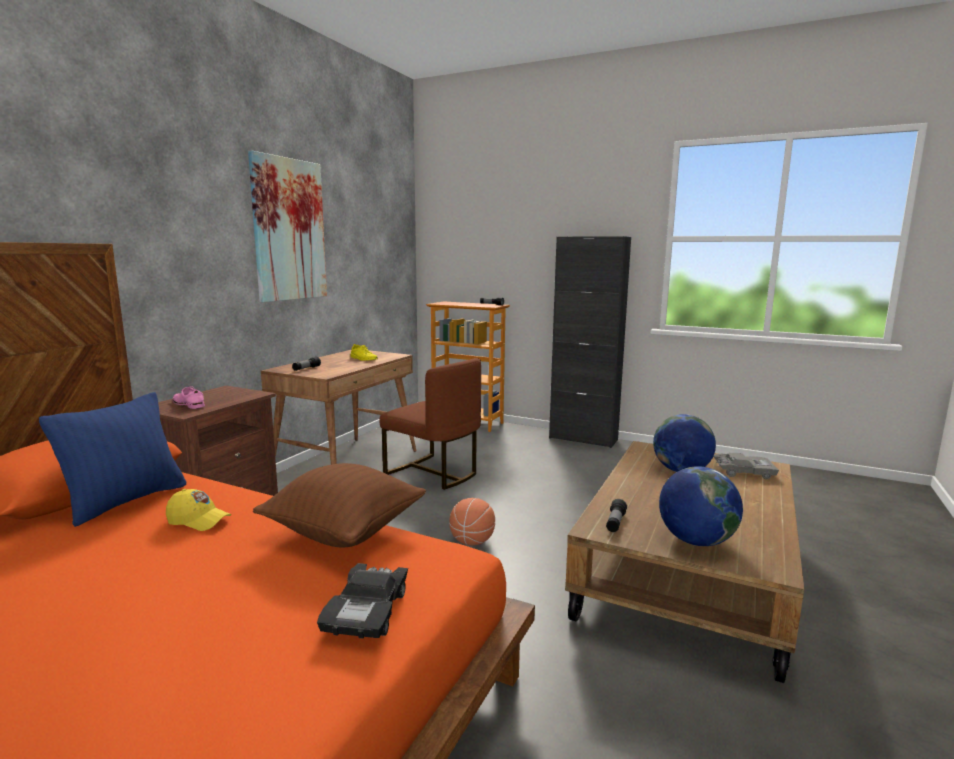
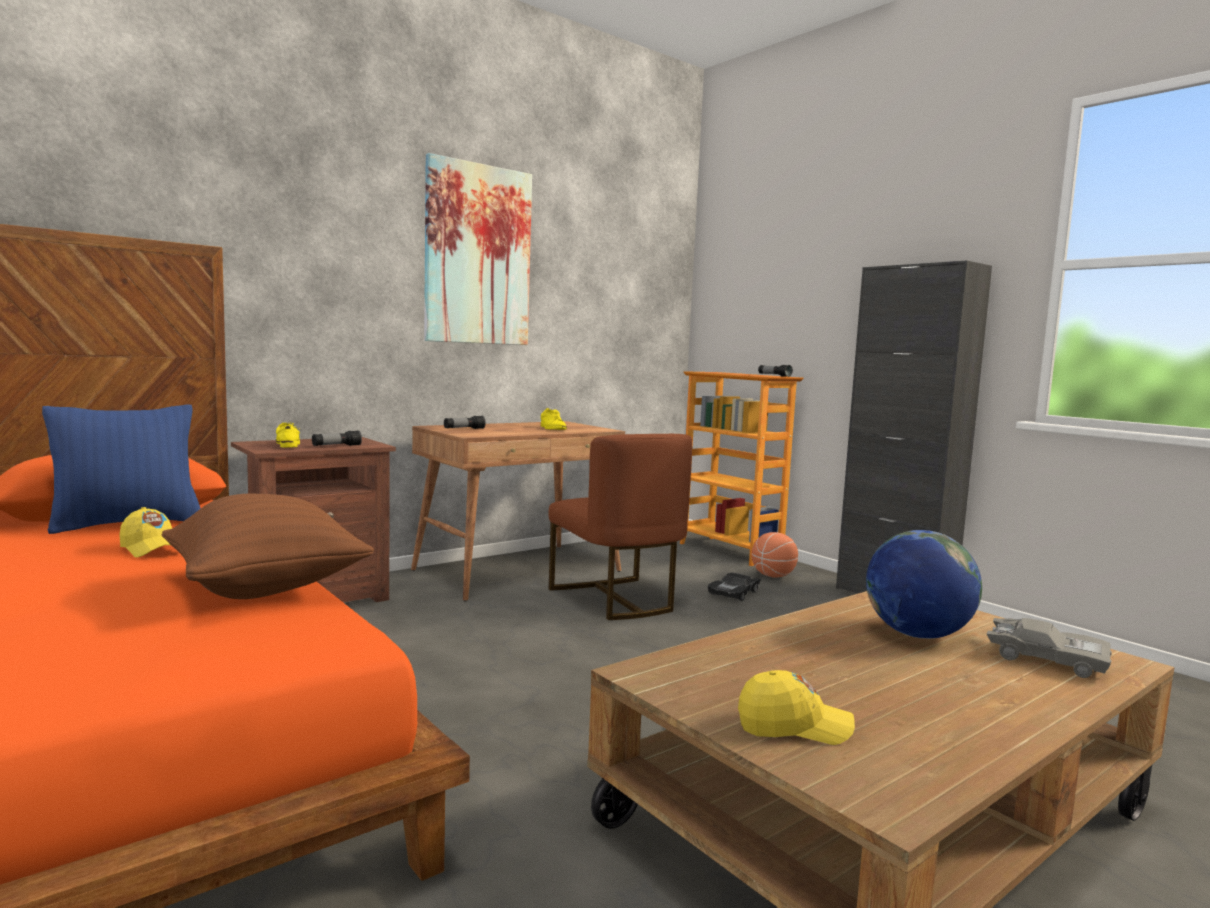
camera: 25 degrees right, 5 degrees down
(189, 404) = (287, 445): pink shoe -> yellow shoe
(367, 611) = (133, 662): black toy car -> black toy car (734, 593)
(472, 541) = (575, 688): basketball -> basketball (773, 576)
(615, 523) = (689, 673): flashlight -> flashlight (336, 446)
(696, 541) = (794, 727): globe -> yellow cap

